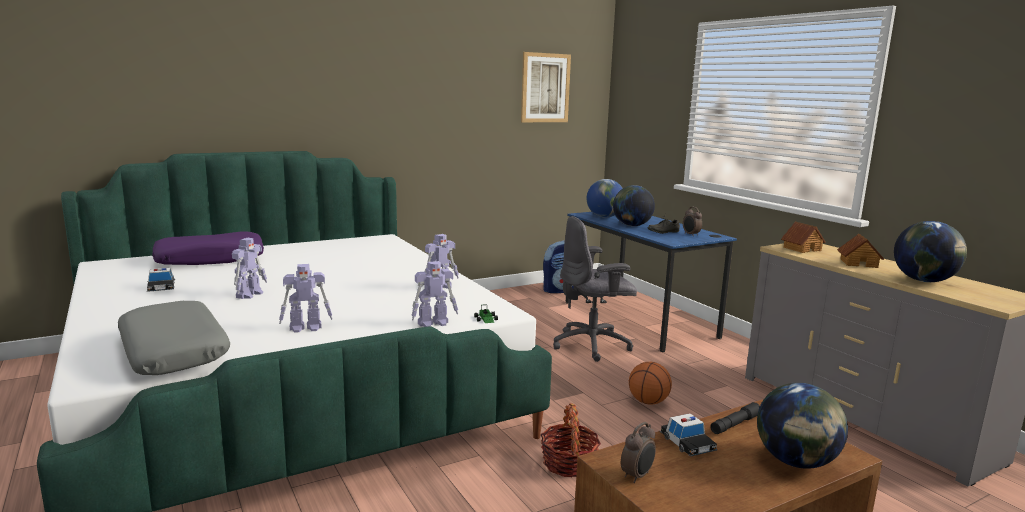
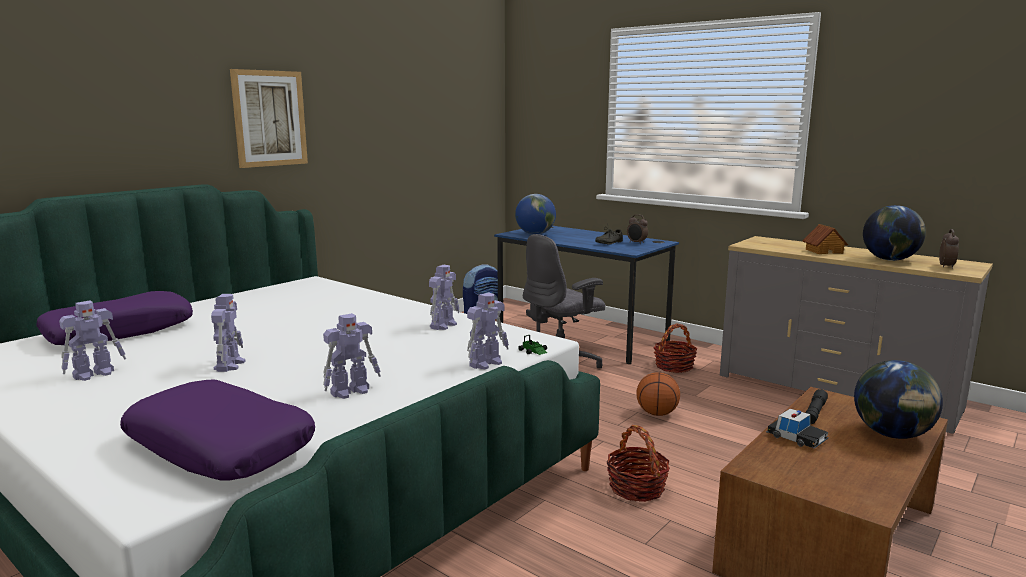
camera: 20 degrees left, 0 degrees up
(161, 287) = (95, 374): toy car -> toy robot
(175, 351) = (221, 446): grey pillow -> purple pillow
(545, 88) = (448, 100): picture -> picture (270, 118)
(631, 225) = (572, 240): globe -> none
(637, 476) = (790, 476): alarm clock -> alarm clock (946, 267)
(705, 361) = (674, 366): none -> basket
(801, 249) = (763, 244): toy house -> none

